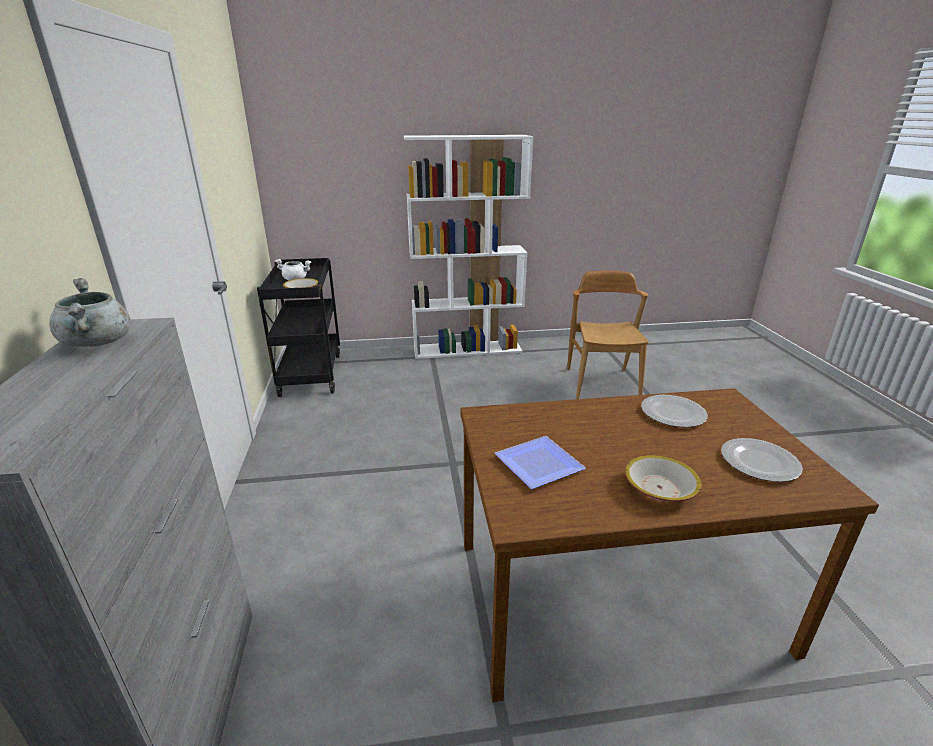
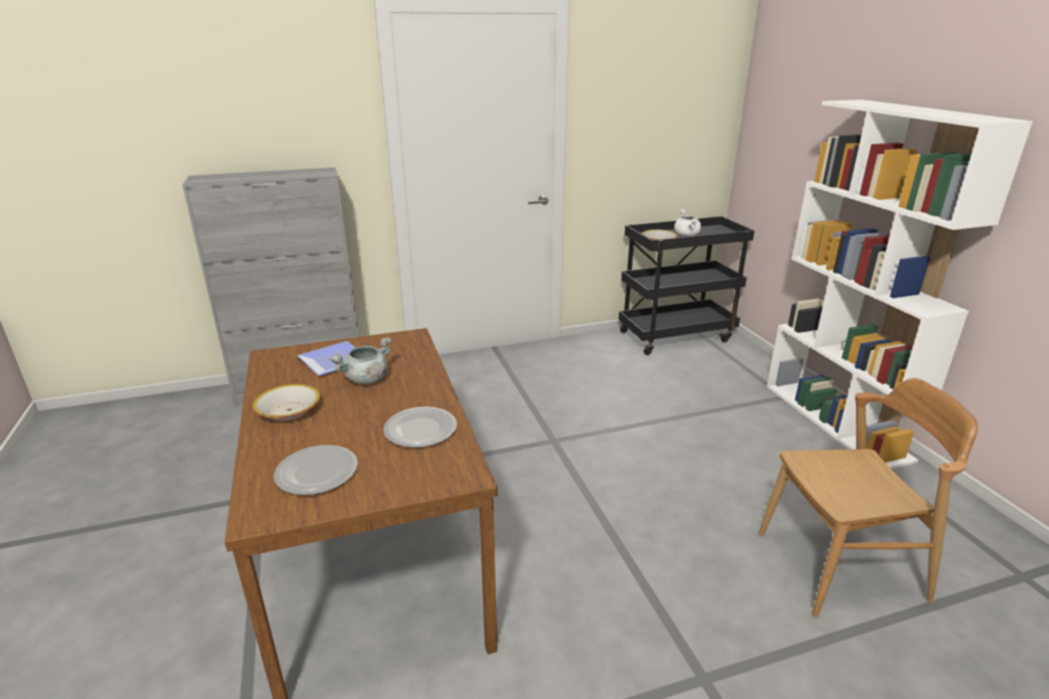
camera: 80 degrees right, 0 degrees up
(99, 343) = (301, 172): grey cooking pot -> grey cooking pot (366, 379)

